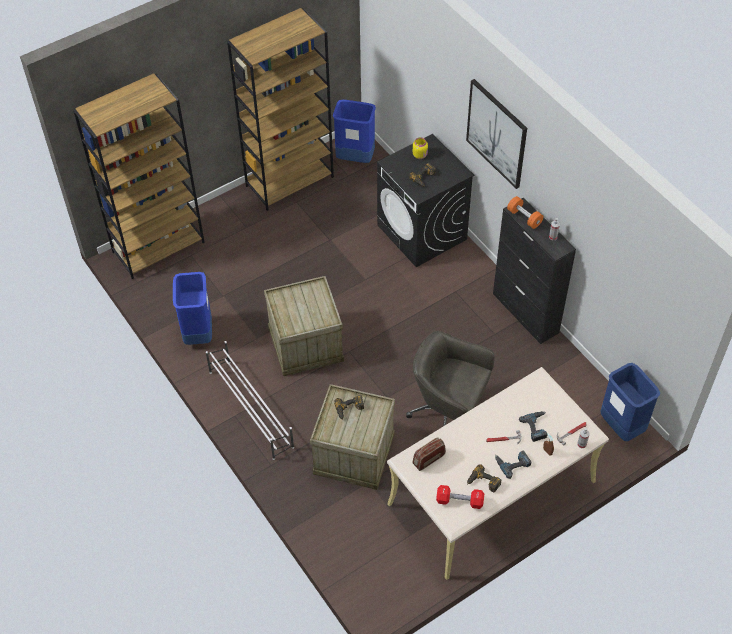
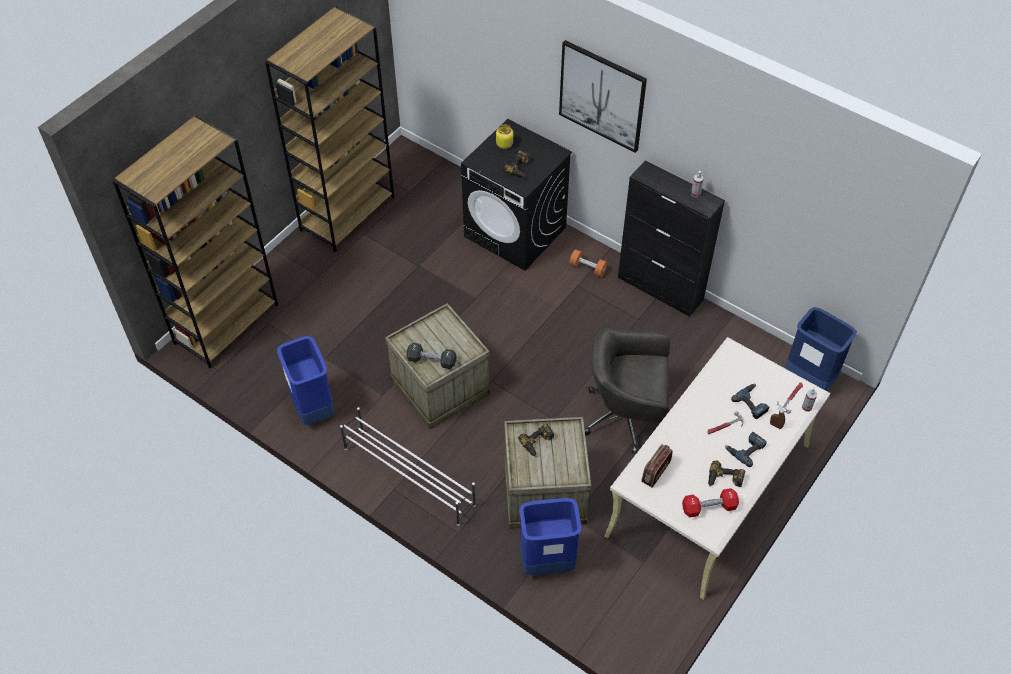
camera: 20 degrees left, 0 degrees up
(293, 319) = (431, 361): none -> black dumbbell
(355, 158) = (409, 170): blue trash can -> blue trash can (547, 562)
(524, 217) = (656, 181): orange dumbbell -> orange dumbbell (587, 268)

